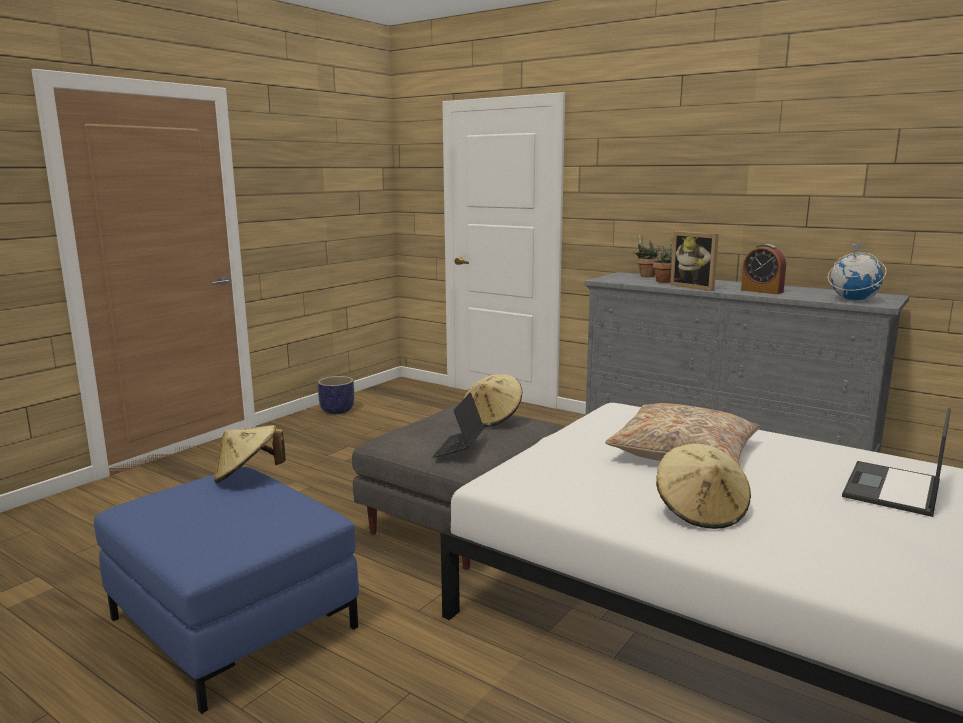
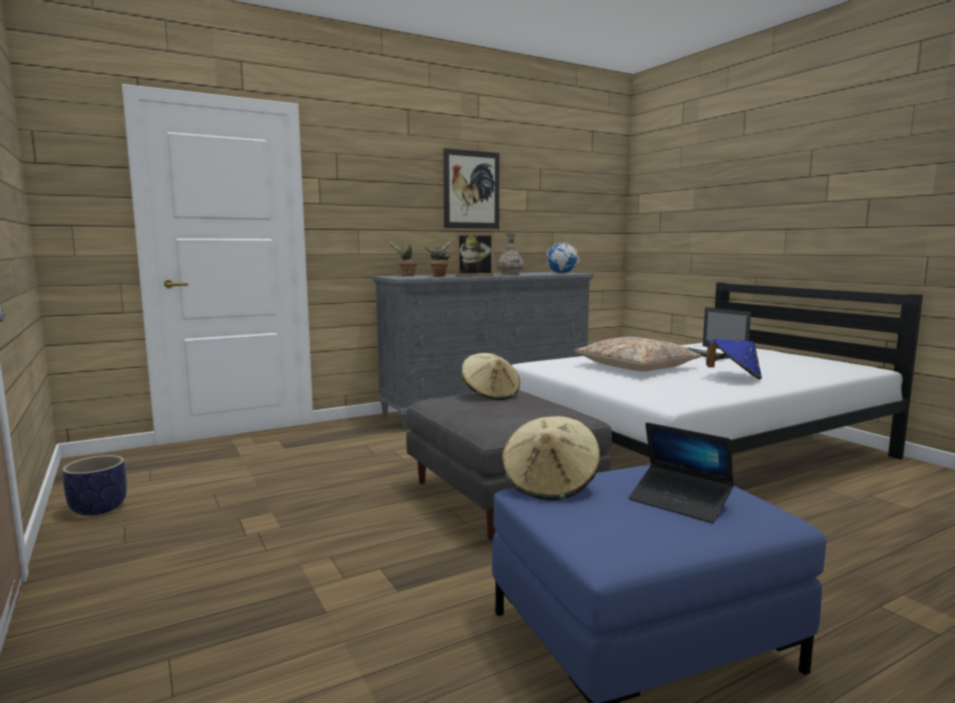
camera: 65 degrees left, 5 degrees down
(459, 448) = (555, 410): laptop -> laptop (680, 502)
(701, 511) = (735, 377): beige hat -> blue hat
(762, 169) = (471, 189): none -> picture
(762, 291) = (510, 274): alarm clock -> vase

